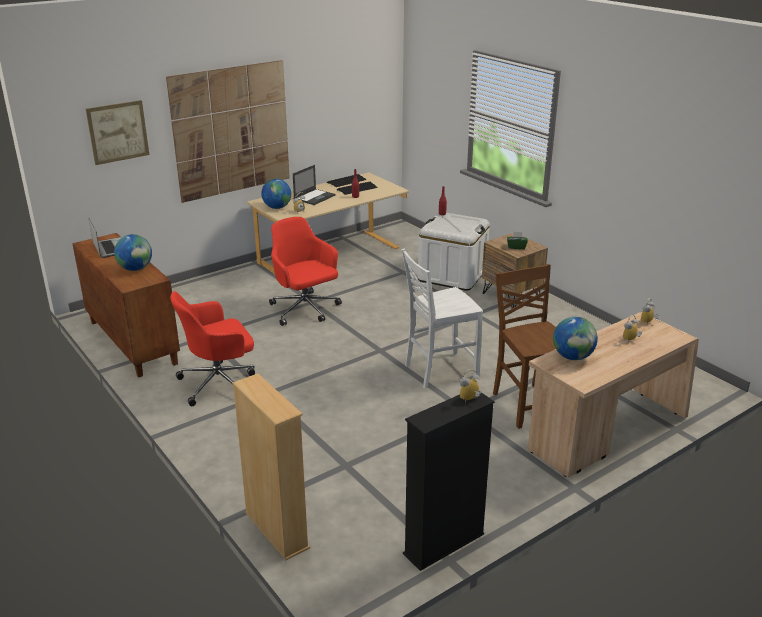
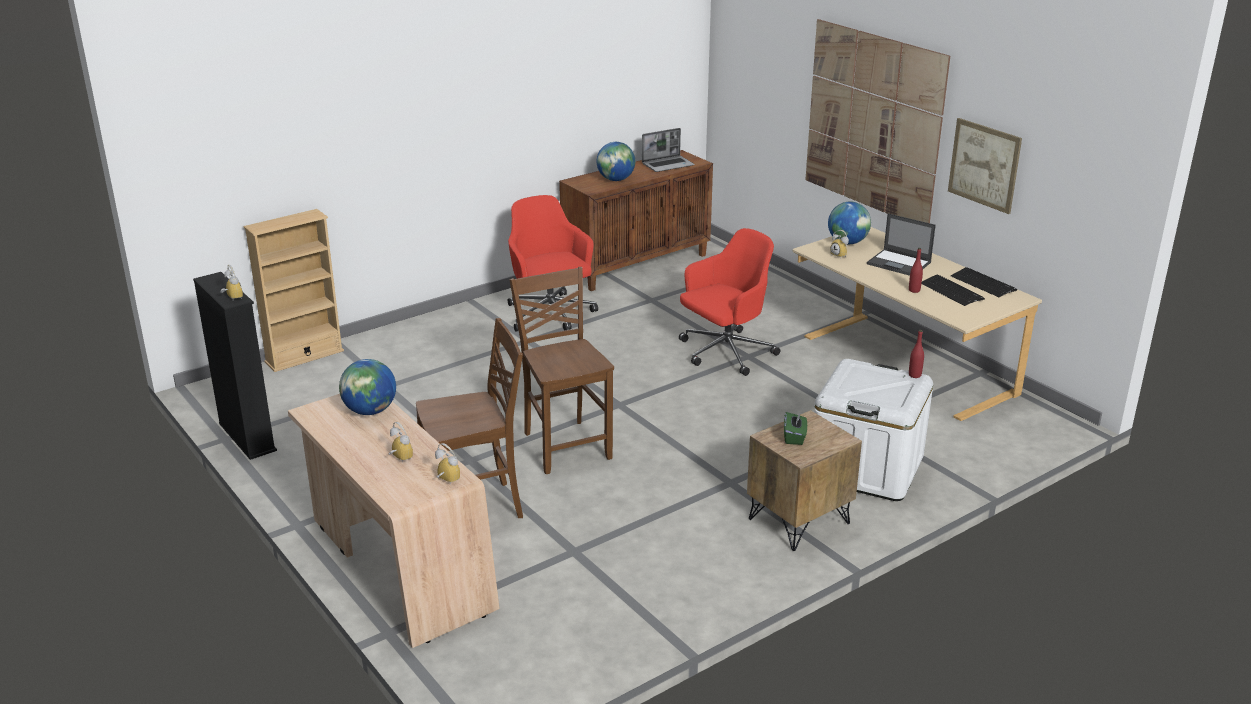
camera: 90 degrees right, 0 degrees up
(118, 132) = (768, 62): picture -> picture (984, 165)
(439, 371) = (565, 445): white chair -> brown chair

